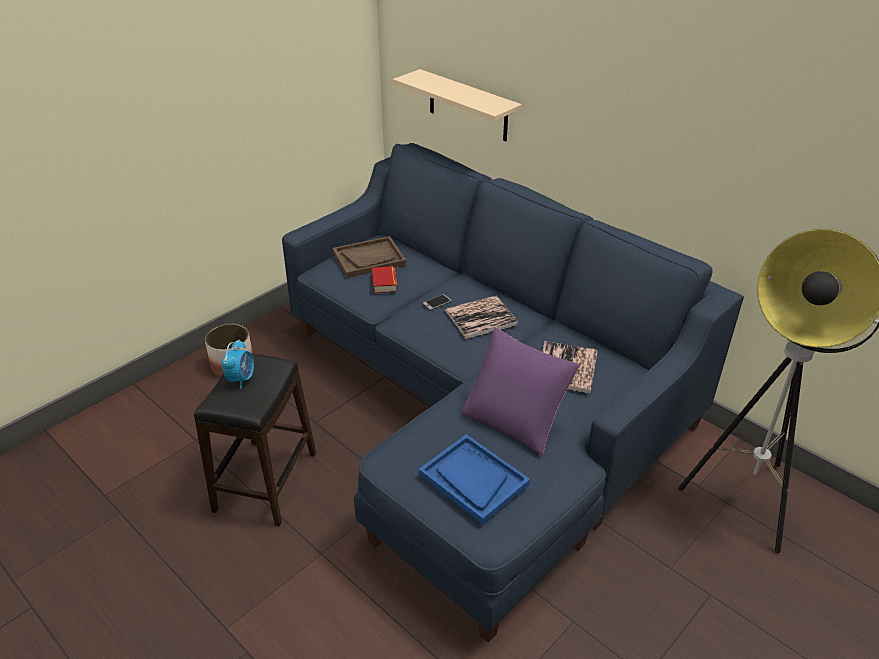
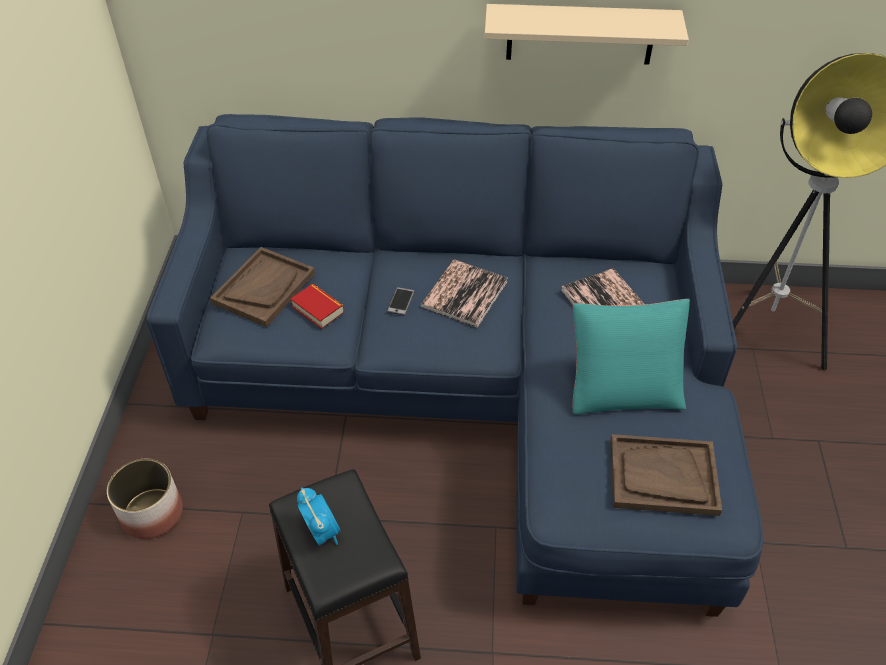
camera: 40 degrees left, 10 degrees up
(468, 106) = (292, 40): beige shelf -> beige shelf (580, 34)
(473, 479) = (662, 477): blue tray -> brown tray
(515, 418) = (623, 386): purple pillow -> turquoise pillow

